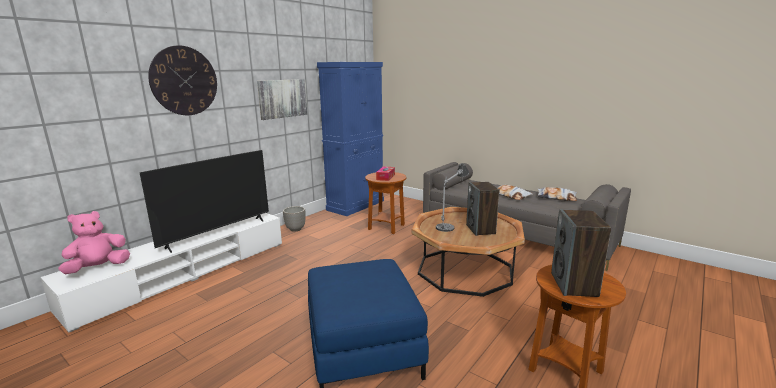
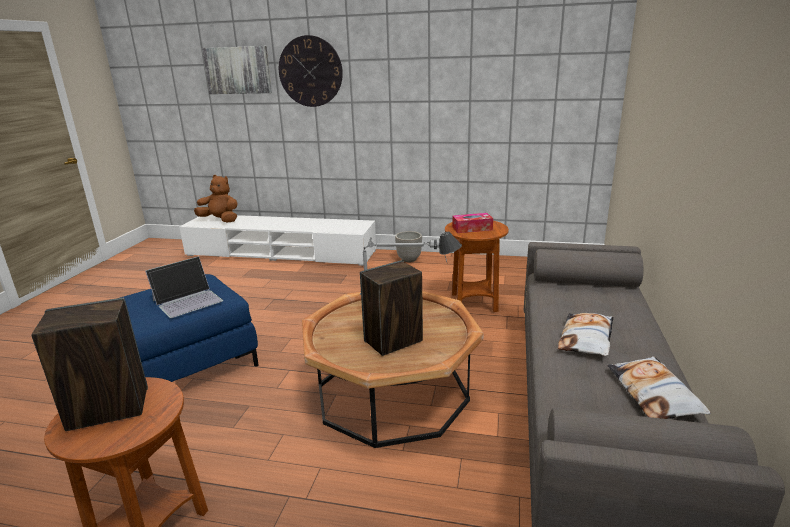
camera: 65 degrees right, 5 degrees up
(98, 268) = (220, 220): pink plush toy -> brown plush toy
(217, 233) = (303, 227): television -> none
(282, 98) = (428, 95): picture -> picture (238, 70)
(356, 205) = (522, 265): blue cabinet -> none
(376, 275) = (188, 300): none -> laptop

